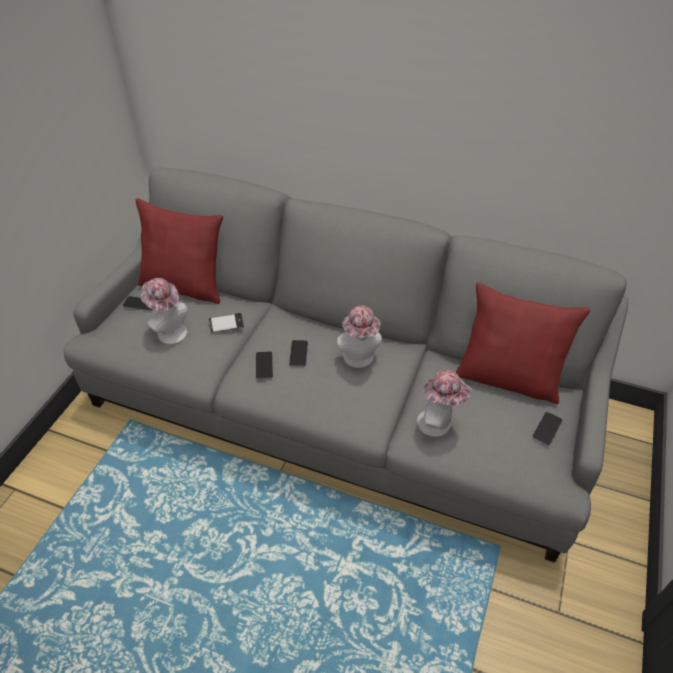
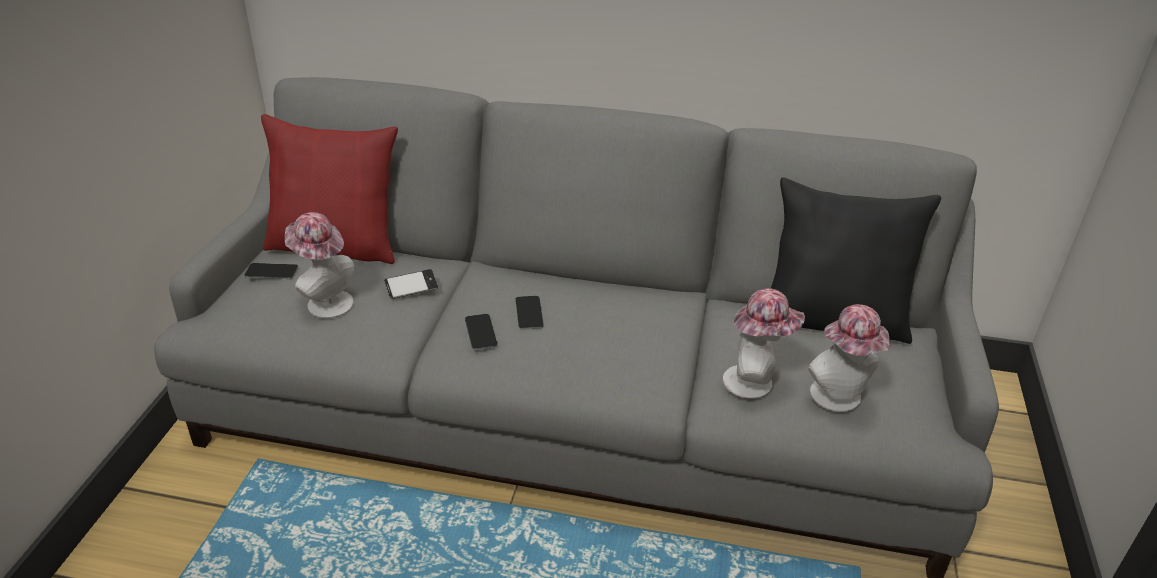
camera: 10 degrees left, 10 degrees down
(359, 359) = (620, 313): hat -> hat (839, 399)
(508, 378) = (833, 319): red pillow -> black pillow
(547, 428) = (906, 373): phone -> none

